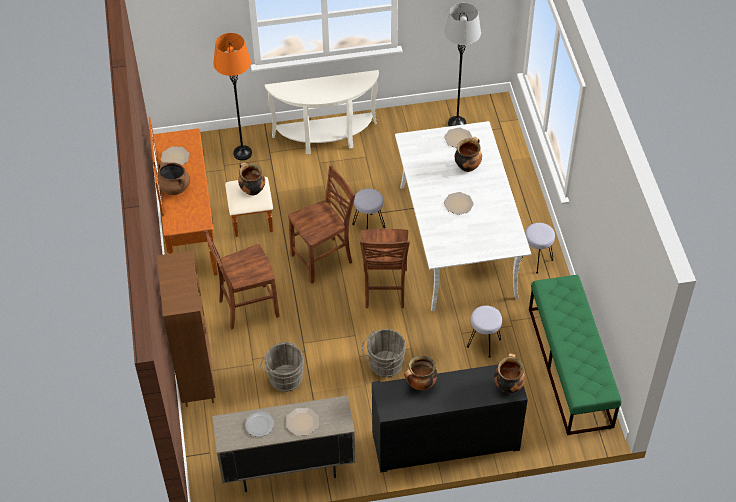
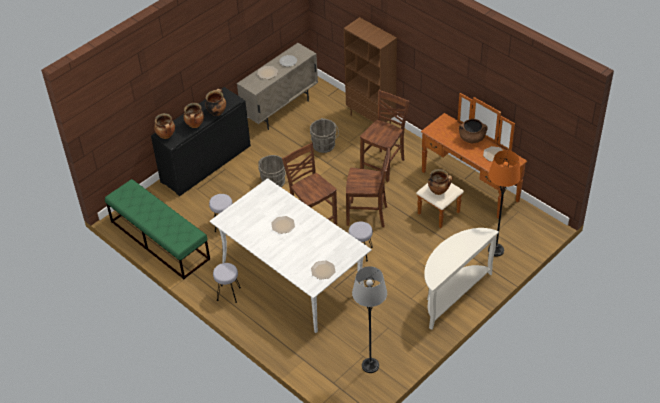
camera: 145 degrees right, 5 degrees down
(323, 259) = (368, 215): brown chair -> brown chair turned 105 degrees counterclockwise
(467, 166) = (299, 254): cooking pot -> cooking pot (195, 125)

